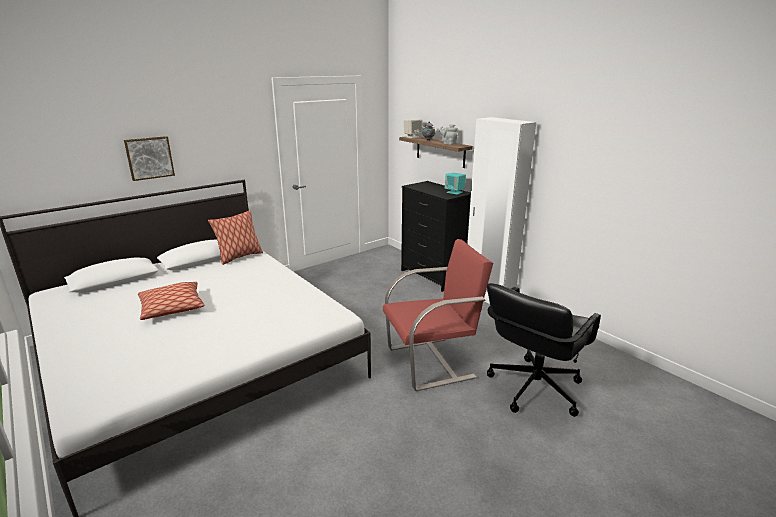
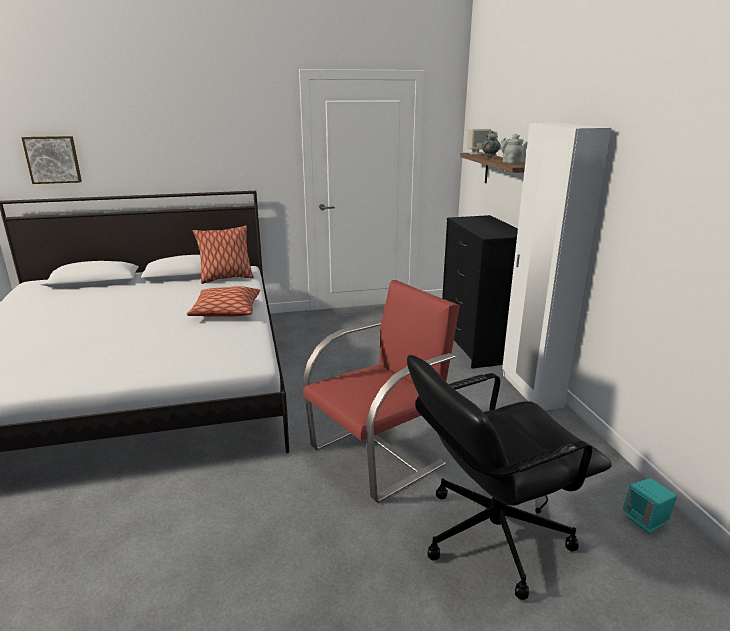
camera: 25 degrees right, 0 degrees up
(149, 158) = (149, 155): picture -> picture (53, 159)
(172, 308) = (106, 317): pillow -> pillow (226, 311)
(431, 362) = (378, 455): red armchair -> red armchair turned 45 degrees counterclockwise
(454, 192) = (507, 232): turquoise speaker -> turquoise speaker (645, 520)

